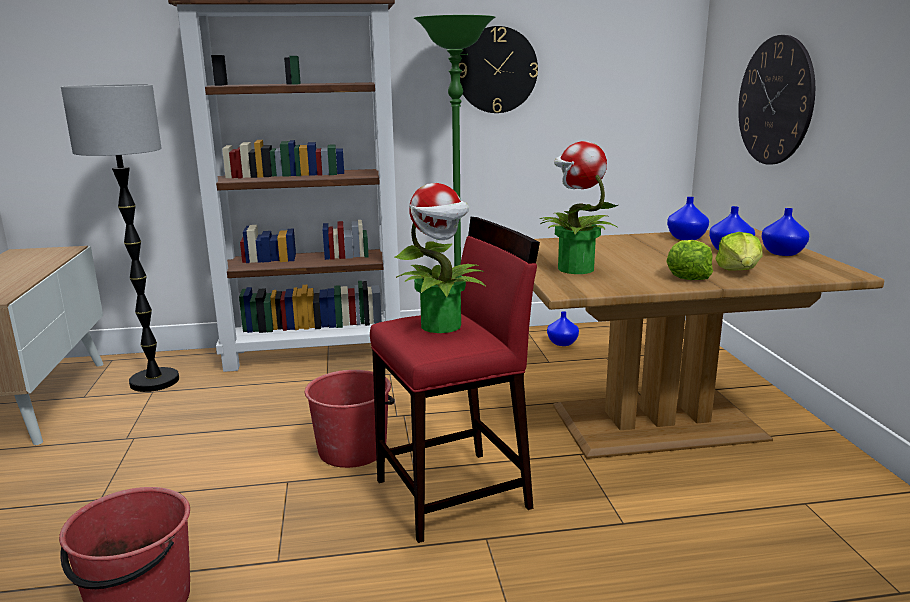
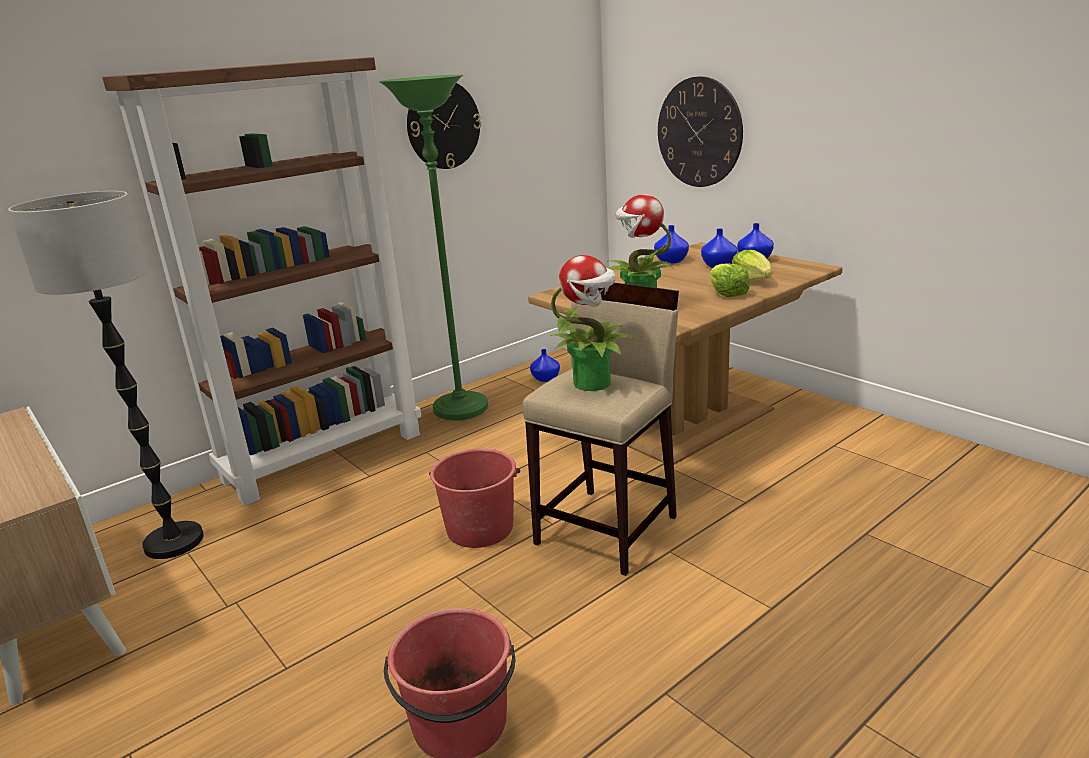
camera: 30 degrees left, 5 degrees up
(454, 494) = (608, 529): red stool -> beige stool

